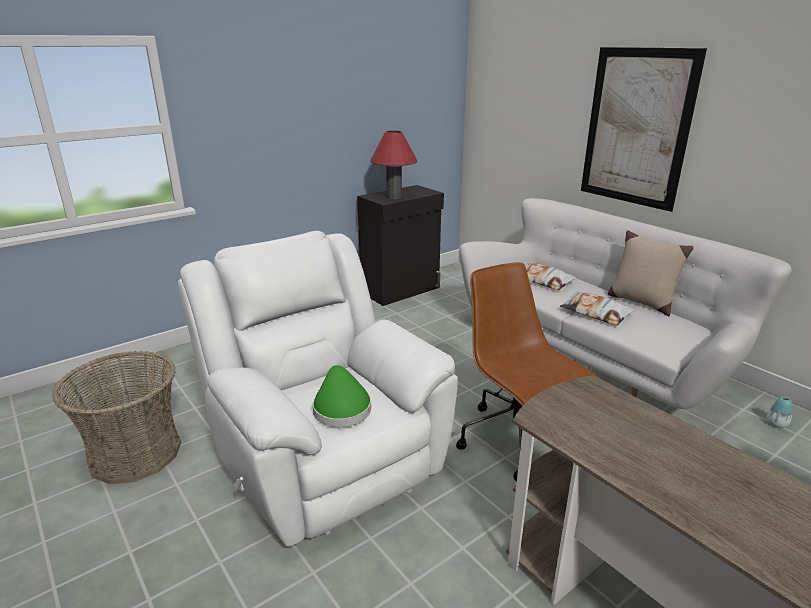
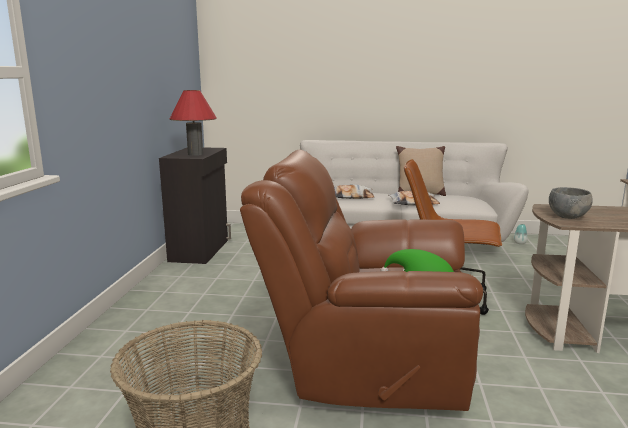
camera: 45 degrees left, 10 degrees down
(324, 459) = (366, 365): white armchair -> brown armchair
(567, 412) = (567, 217): none -> grey bowl
(636, 128) = (374, 76): picture -> none

